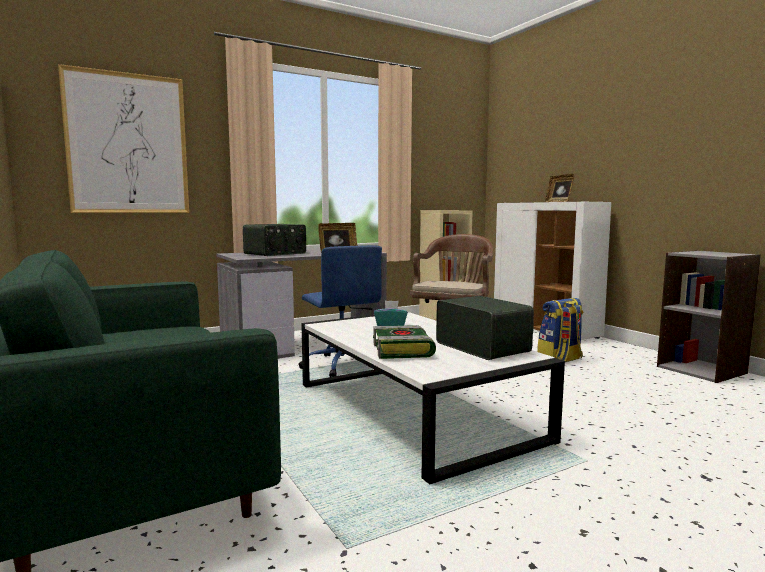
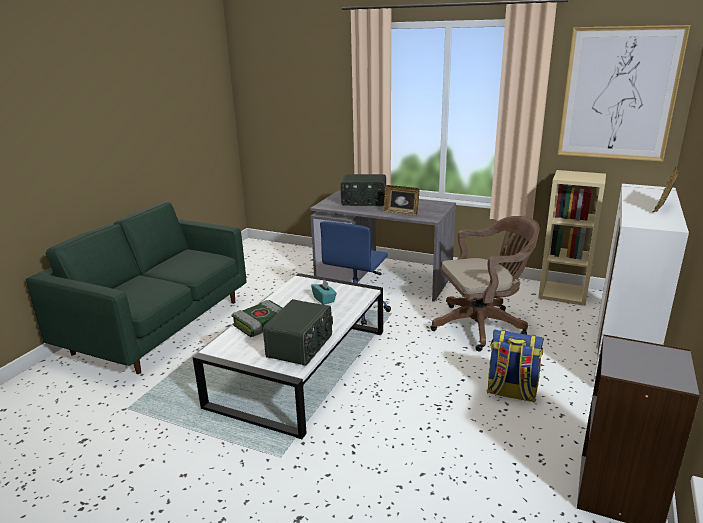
camera: 55 degrees right, 15 degrees up
(128, 144) = (292, 102): picture -> picture (618, 94)

